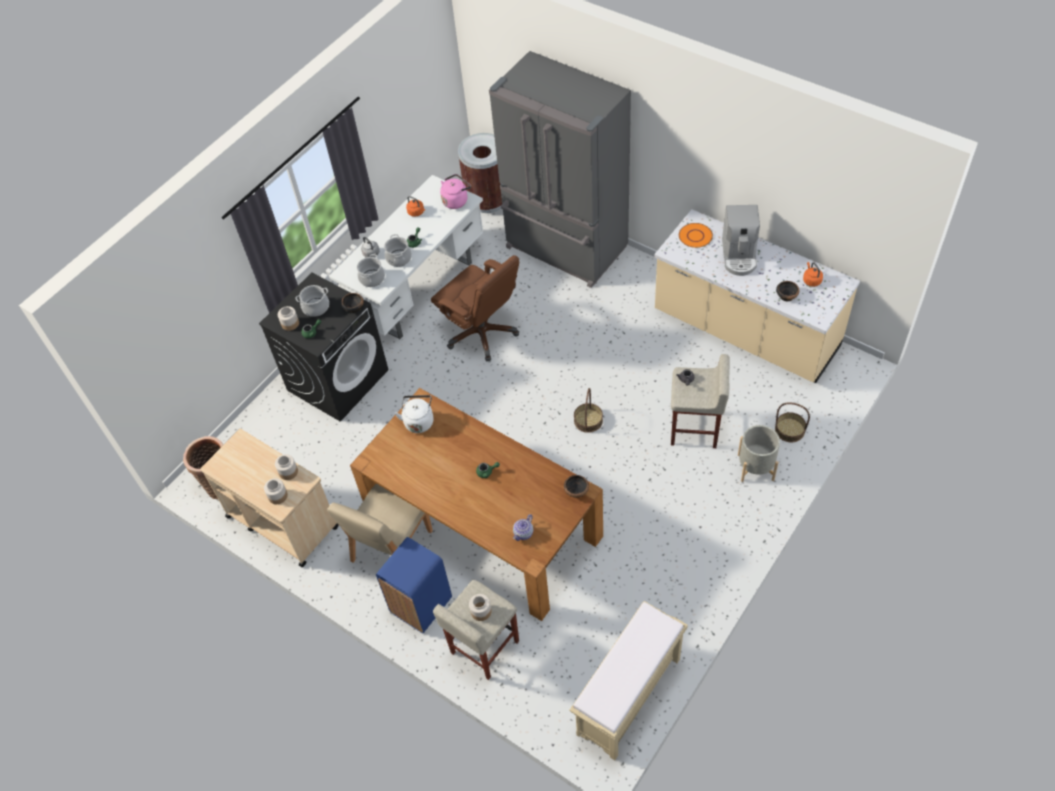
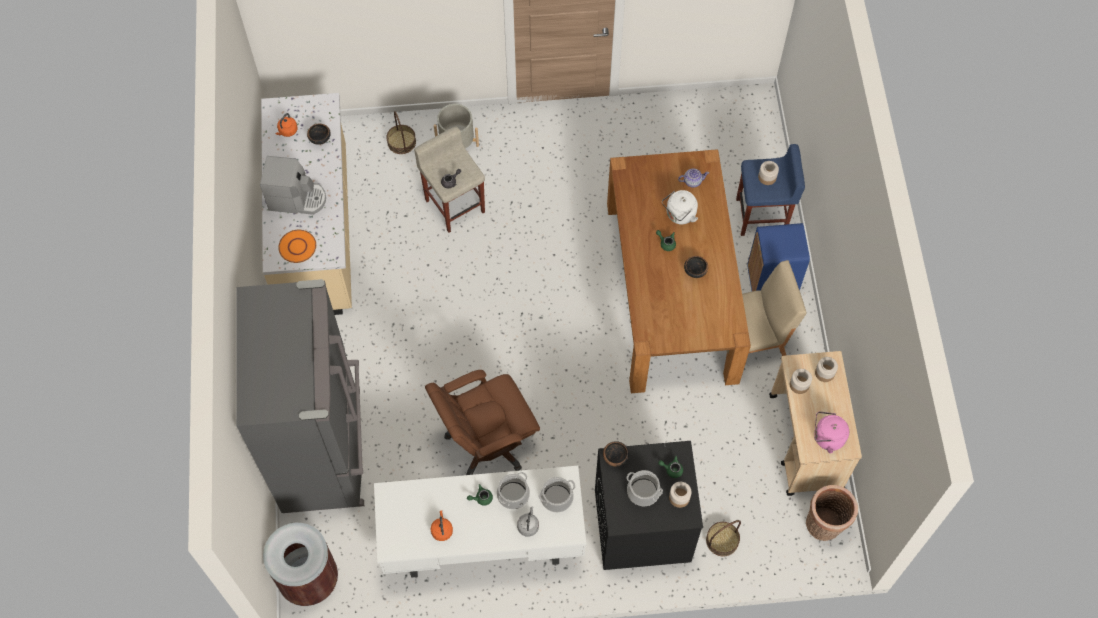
camera: 135 degrees left, 10 degrees up
(419, 421) = (666, 328): white kettle -> white kettle (679, 215)
(456, 200) = (397, 505): pink kettle -> pink kettle (826, 437)
(482, 333) = (487, 442): brown office chair -> brown office chair turned 120 degrees counterclockwise
(484, 648) = (762, 216): beige stool -> blue stool
(576, 491) = (627, 172): bowl -> bowl (695, 271)
(588, 420) = (510, 286): basket -> basket (722, 540)
(628, 698) = (712, 108): beige bench -> none
(739, 256) = (297, 199): coffee machine -> coffee machine turned 45 degrees clockwise

